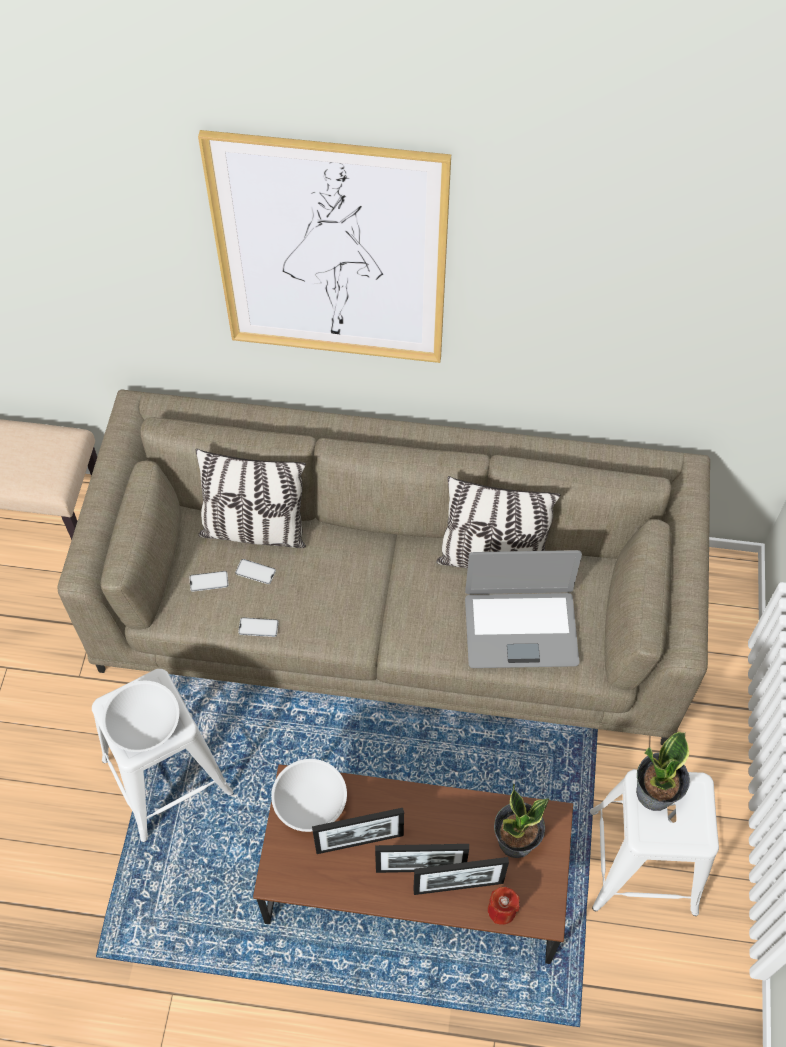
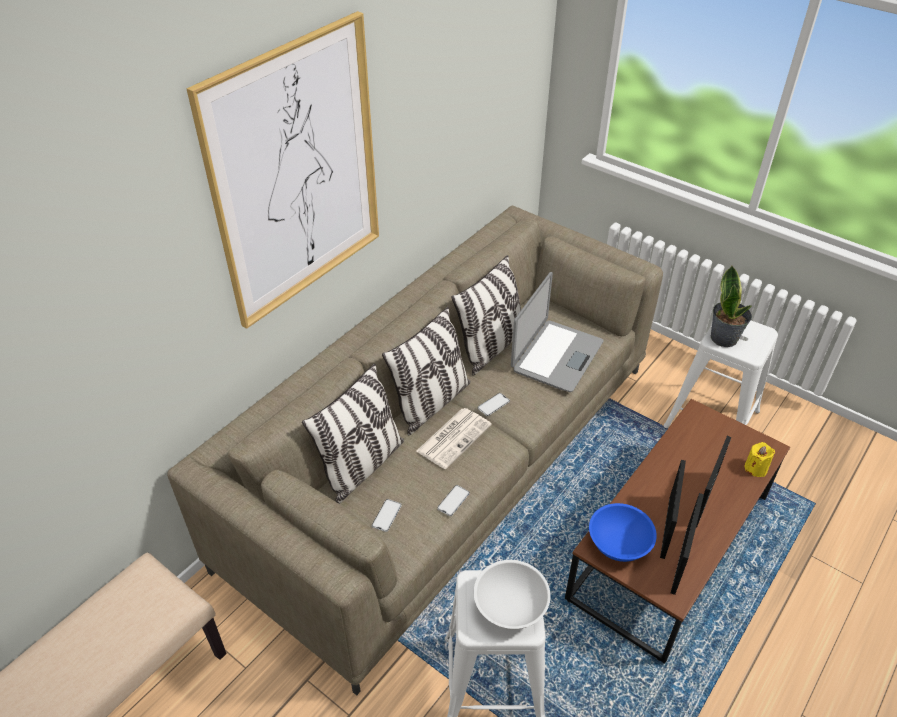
camera: 60 degrees left, 15 degrees down
(255, 572) = (401, 481): phone -> phone (493, 404)
(310, 803) = (618, 544): white bowl -> blue bowl
(337, 588) = (454, 437): none -> newspaper
(372, 545) = (431, 403): none -> pillow
(458, 886) = (728, 484): picture frame -> picture frame (680, 561)
(502, 910) = (755, 468): red candle -> yellow candle
(516, 841) = (706, 438): potted plant -> none

